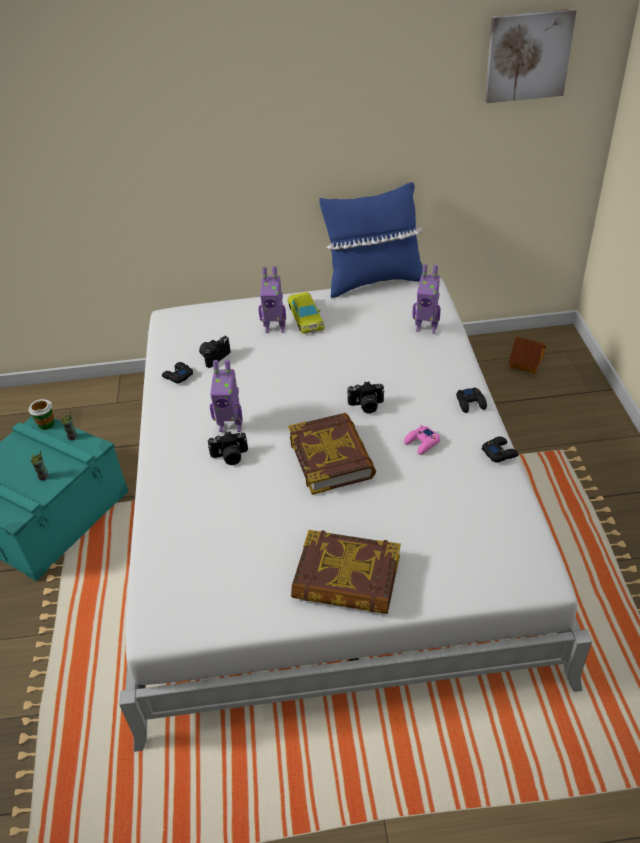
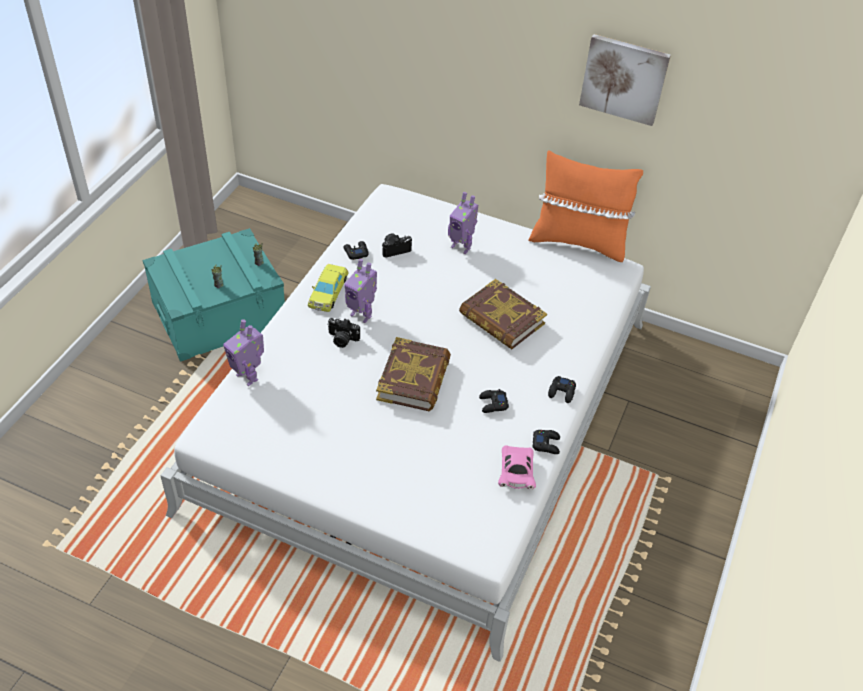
camera: 25 degrees right, 5 degrees up
(46, 424) = (248, 242): cup -> none
(306, 317) = (493, 249): yellow toy car -> yellow toy car (328, 291)
(346, 579) = (351, 474): book -> book (501, 319)
(366, 406) = (476, 351): camera -> none
(373, 281) = (578, 242): blue pillow -> orange pillow
(422, 443) = (493, 404): pink game controller -> black game controller
(426, 328) = (583, 308): toy robot -> toy robot (248, 376)
(498, 491) = (516, 473): none -> pink toy car
(525, 362) = (699, 381): toy house -> none
(527, 56) = (779, 102): picture -> picture (624, 79)

